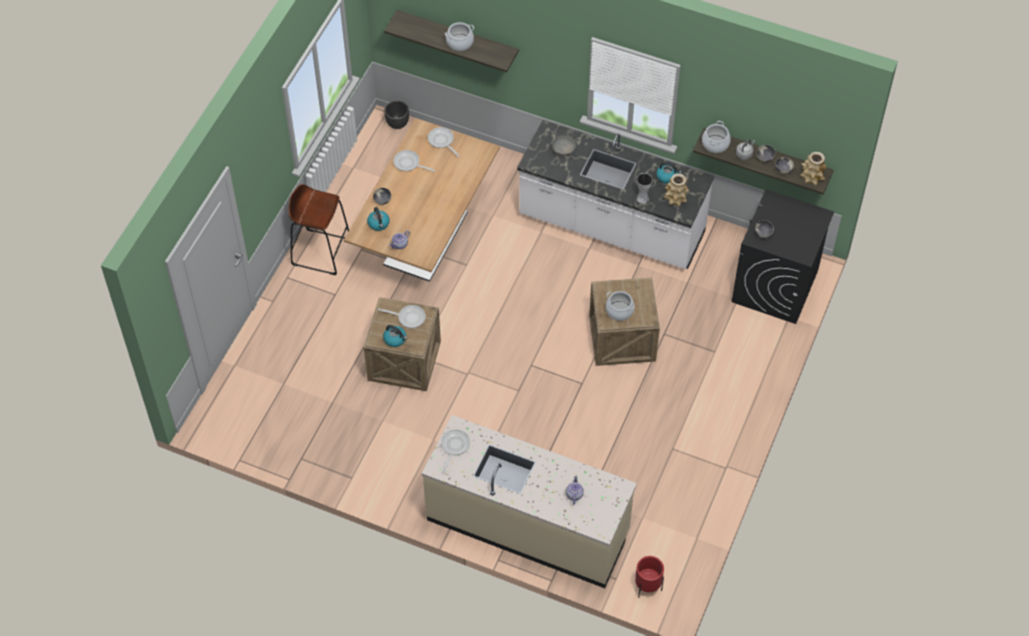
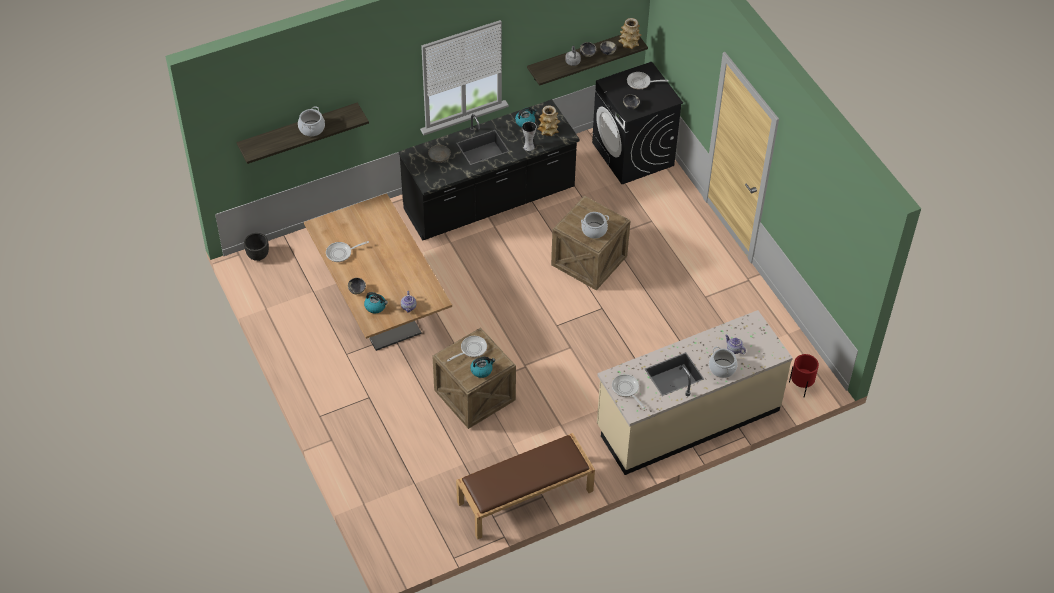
camera: 50 degrees left, 5 degrees down
(321, 251) = (320, 379): brown stool -> none
(339, 466) = (524, 497): none -> brown bench
(442, 141) = (344, 221): frying pan -> frying pan (641, 82)
(611, 226) = (489, 202): white counter -> black counter
(715, 144) = (547, 69): cooking pot -> cooking pot (722, 368)

